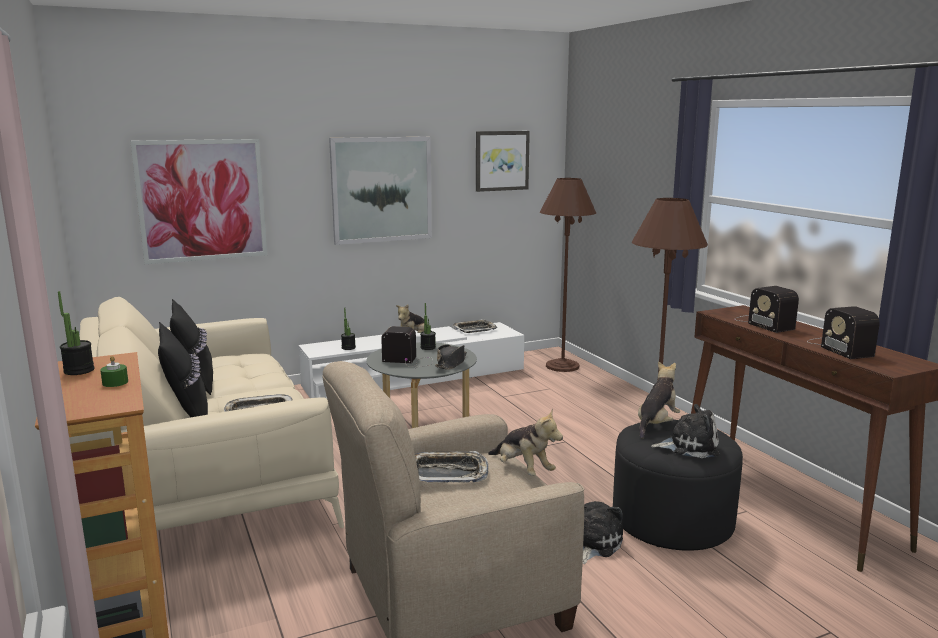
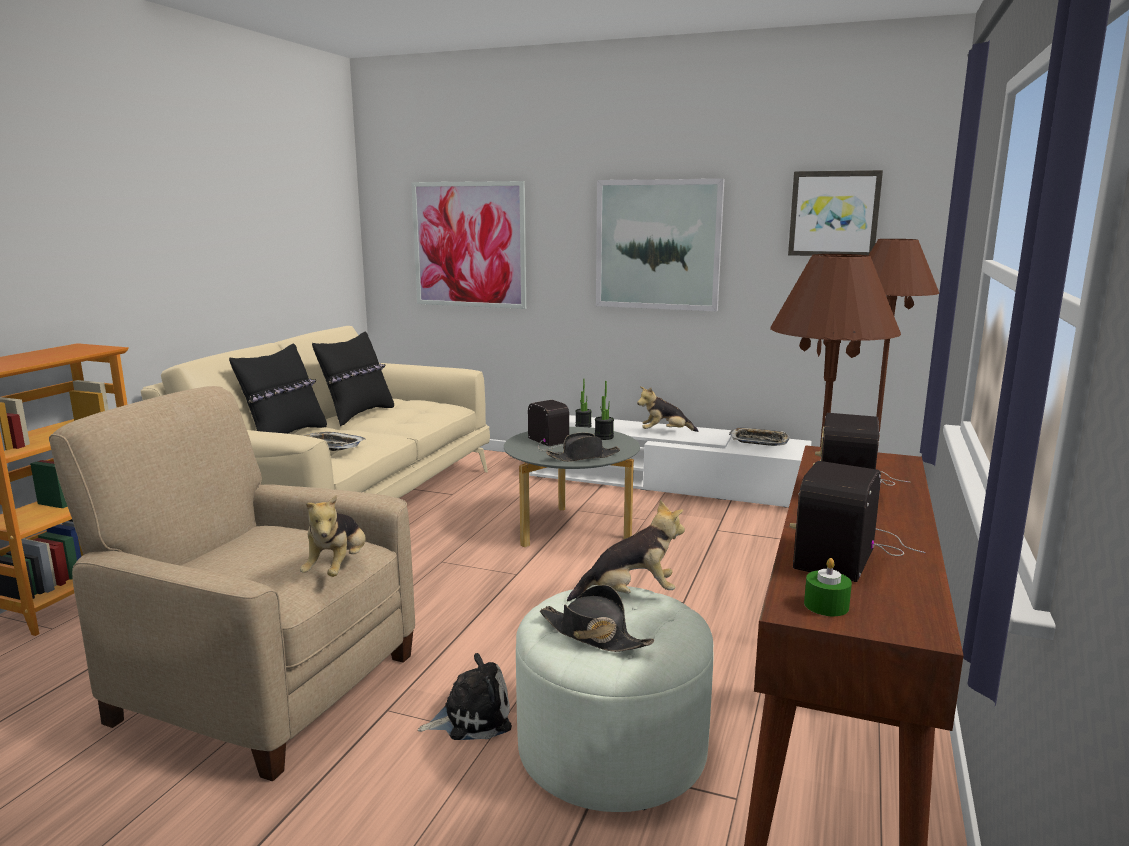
camera: 45 degrees right, 0 degrees up
(79, 370) = (61, 350): potted plant -> none
(115, 382) = (37, 360): green candle -> green candle (826, 605)
(447, 473) = (275, 541): tray -> none
(672, 520) = (612, 748): black ottoman -> white ottoman
(689, 446) = (593, 635): plush toy -> black hat

